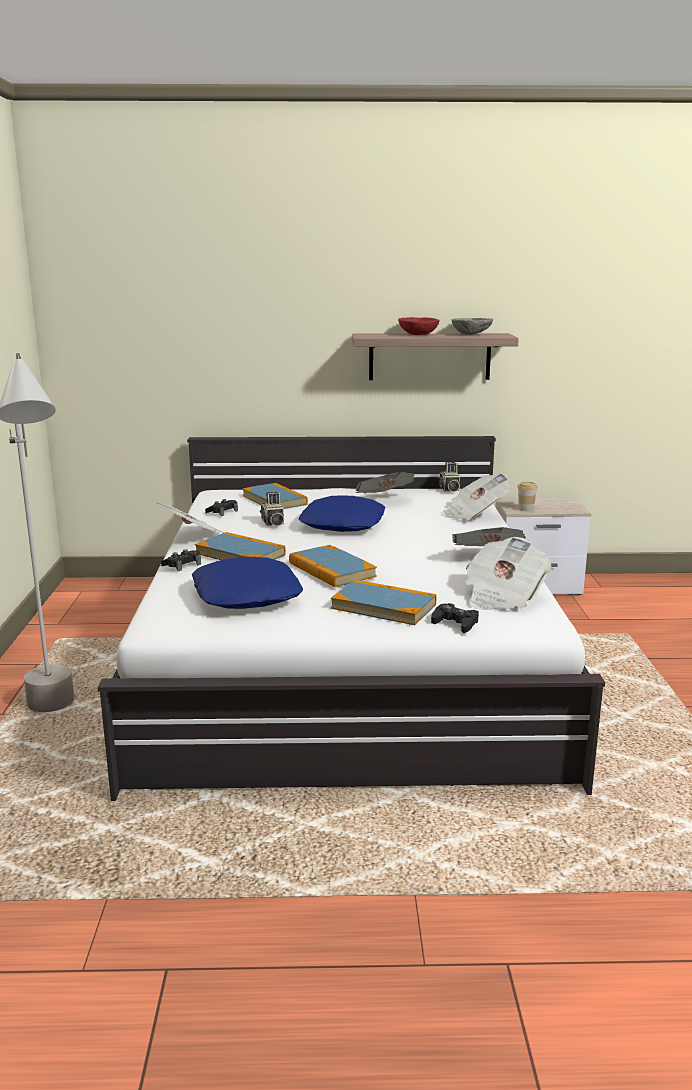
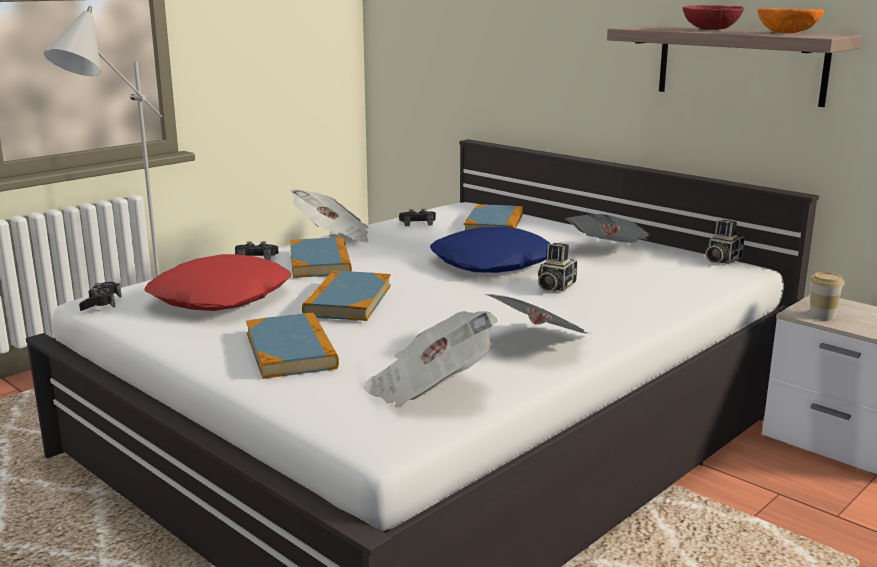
camera: 45 degrees right, 0 degrees up
(247, 595) = (222, 297): blue pillow -> red pillow
(272, 523) = (430, 244): camera -> camera (554, 287)
(455, 623) = (300, 393): black game controller -> black game controller (101, 303)
(472, 334) = (788, 33): grey bowl -> orange bowl
(474, 514) = (670, 294): newspaper -> none

